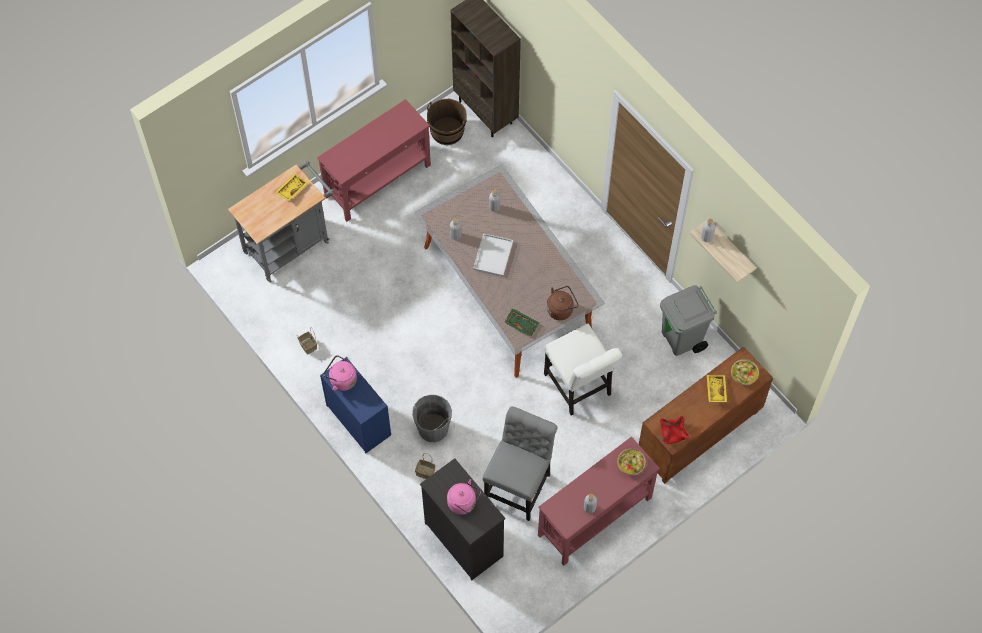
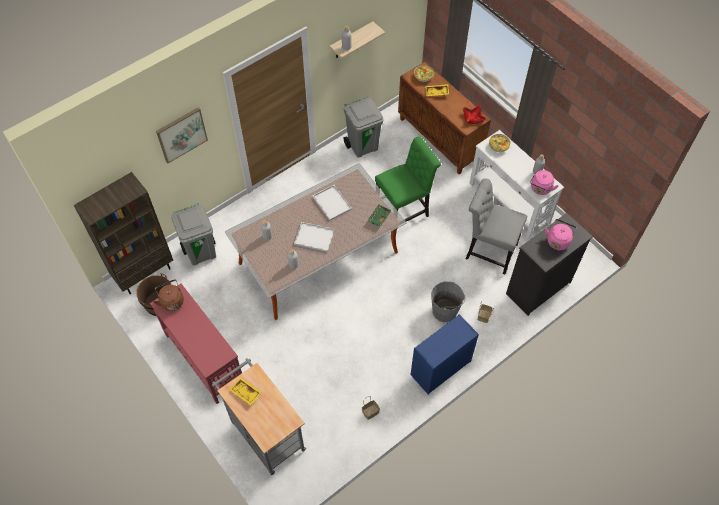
camera: 90 degrees left, 5 degrees down
(341, 379) = (437, 351): pink kettle -> pink kettle (540, 189)
(514, 166) = (201, 252): none -> grey trash can
(541, 273) = (332, 203): none -> white tray
(561, 309) = (365, 190): brown kettle -> brown kettle (171, 301)
(568, 77) = (181, 134): none -> picture
(579, 387) = (404, 210): white chair -> green chair
(594, 516) = (509, 203): red console table -> white console table

